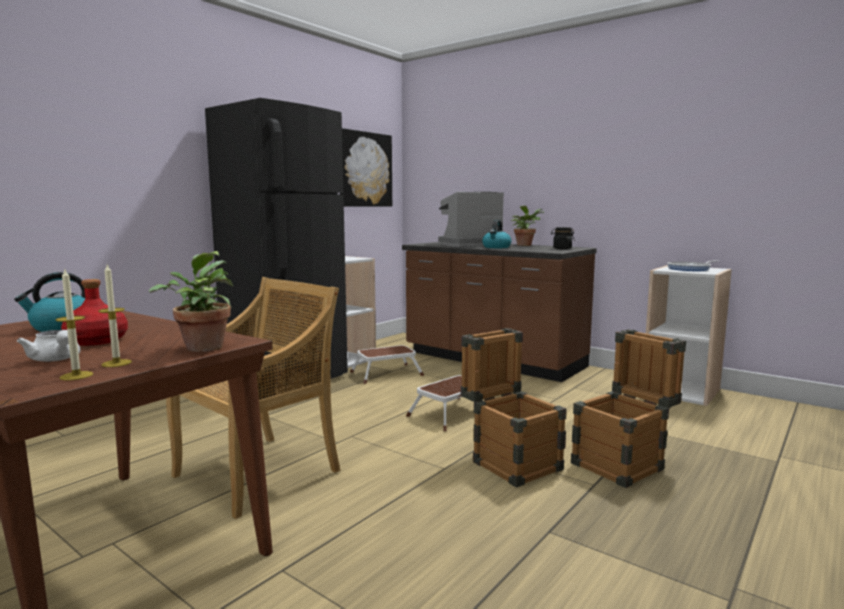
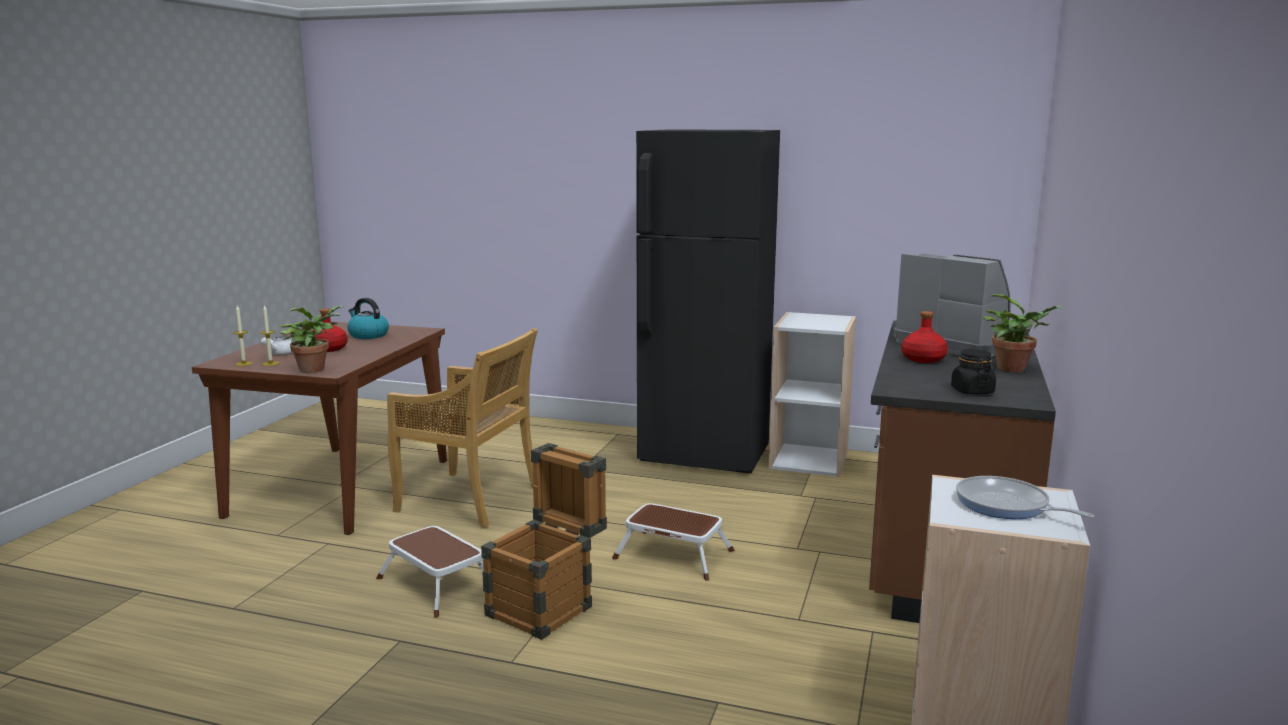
camera: 70 degrees right, 5 degrees up
(364, 169) = (936, 190): picture -> none
(386, 373) = (784, 494): brown step ladder -> brown step ladder (438, 584)
(496, 247) = (924, 359): kettle -> red bottle
(624, 463) = (581, 682): crate -> none

